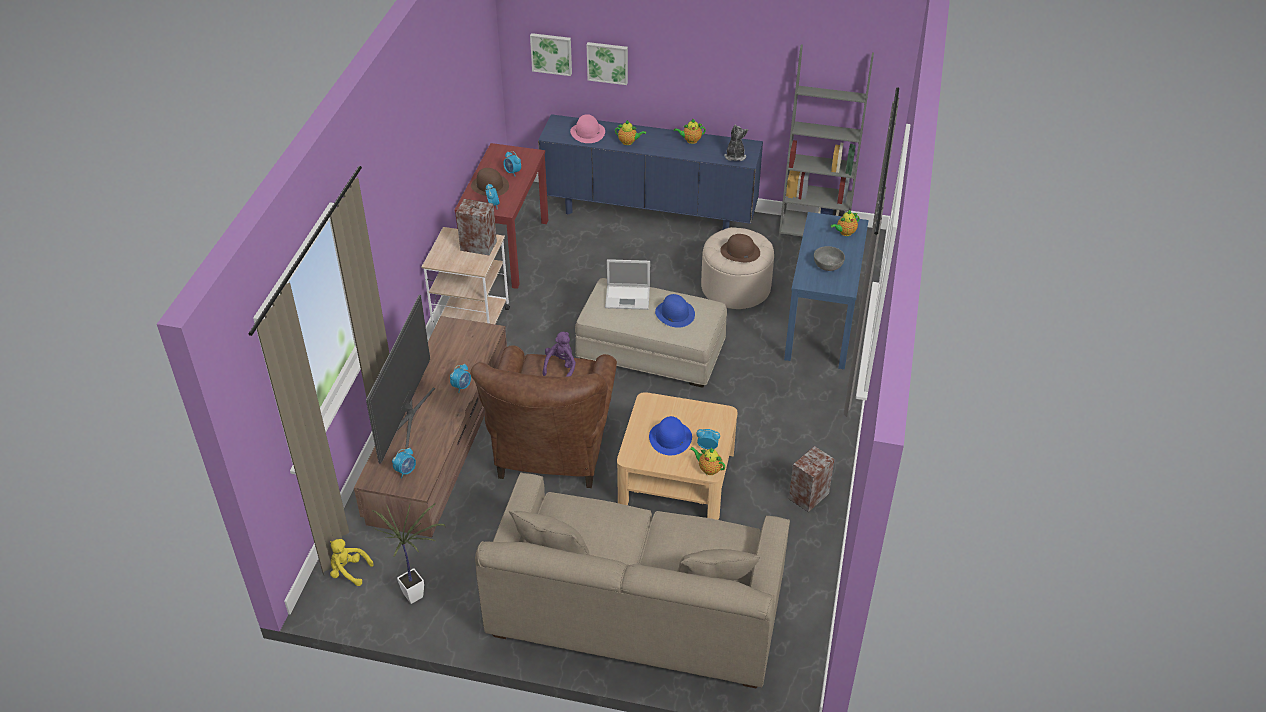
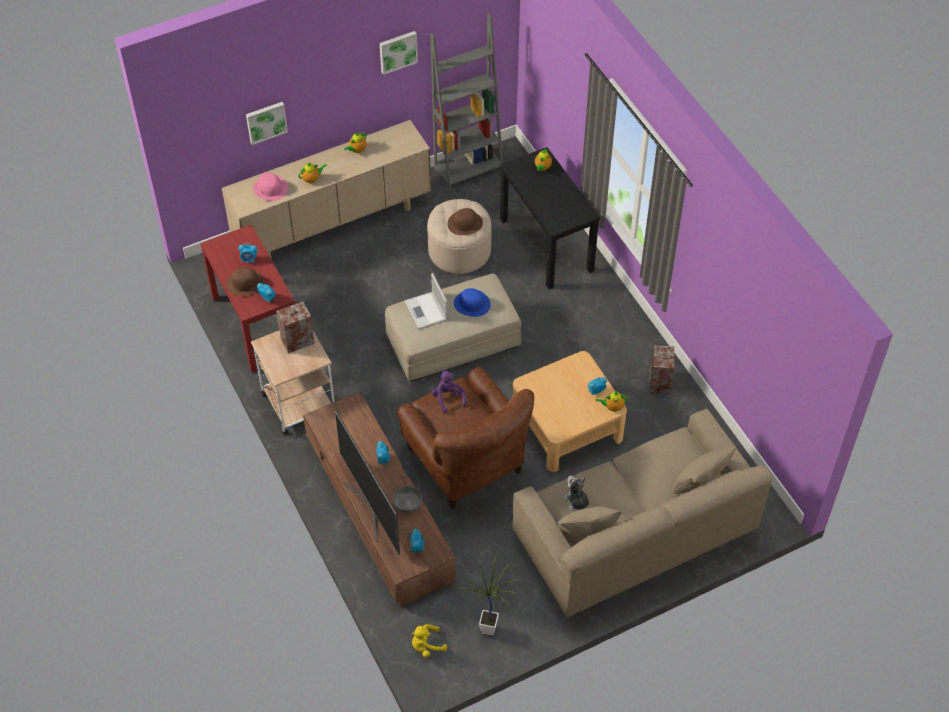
camera: 40 degrees left, 10 degrees up
(551, 53) = (213, 138): picture -> picture (397, 51)
(628, 297) = (426, 311): laptop -> laptop turned 105 degrees clockwise
(650, 213) = (332, 224): blue cabinet -> beige cabinet
(670, 438) = (567, 401): blue hat -> none
(735, 156) = (404, 145): plush toy -> plush toy (576, 502)
(821, 325) = (546, 245): blue console table -> black console table
(828, 265) = (557, 202): grey bowl -> grey bowl (407, 504)

